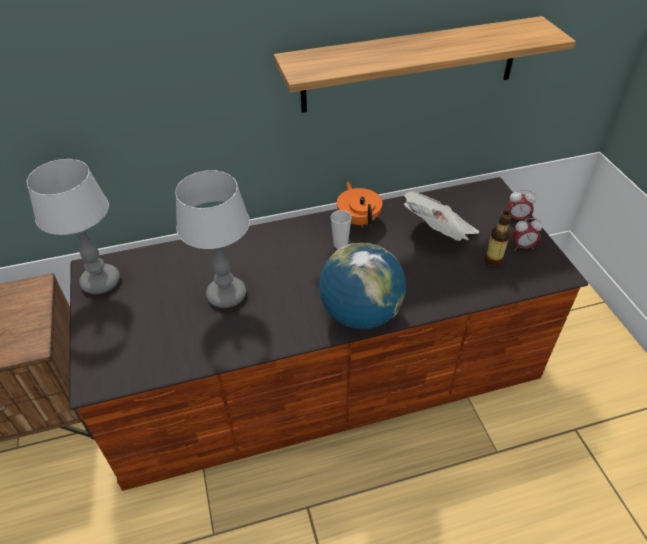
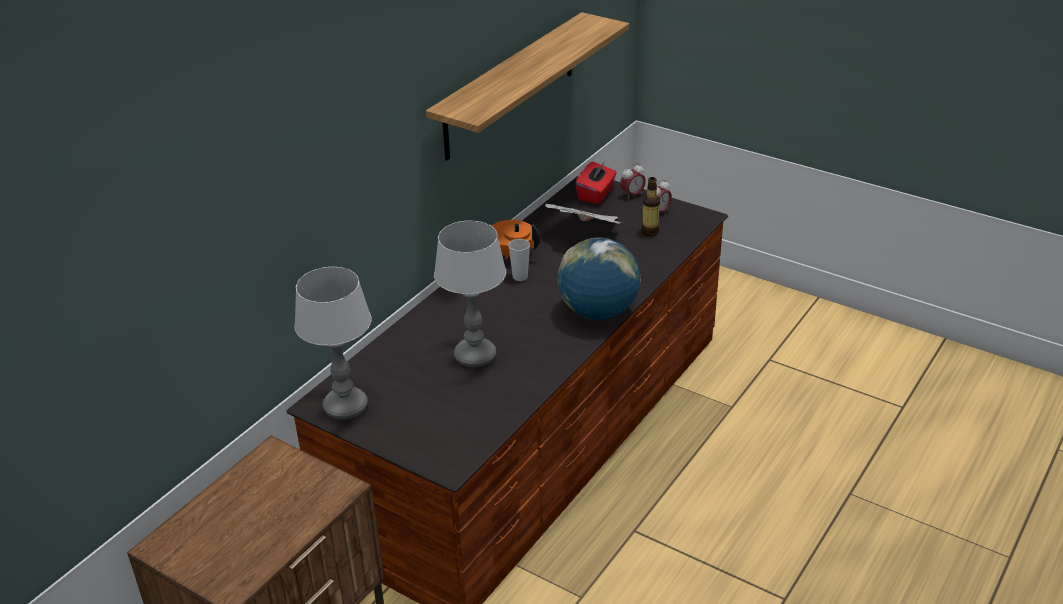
camera: 40 degrees left, 10 degrees down
(485, 203) = (596, 194): none -> red tissue box

